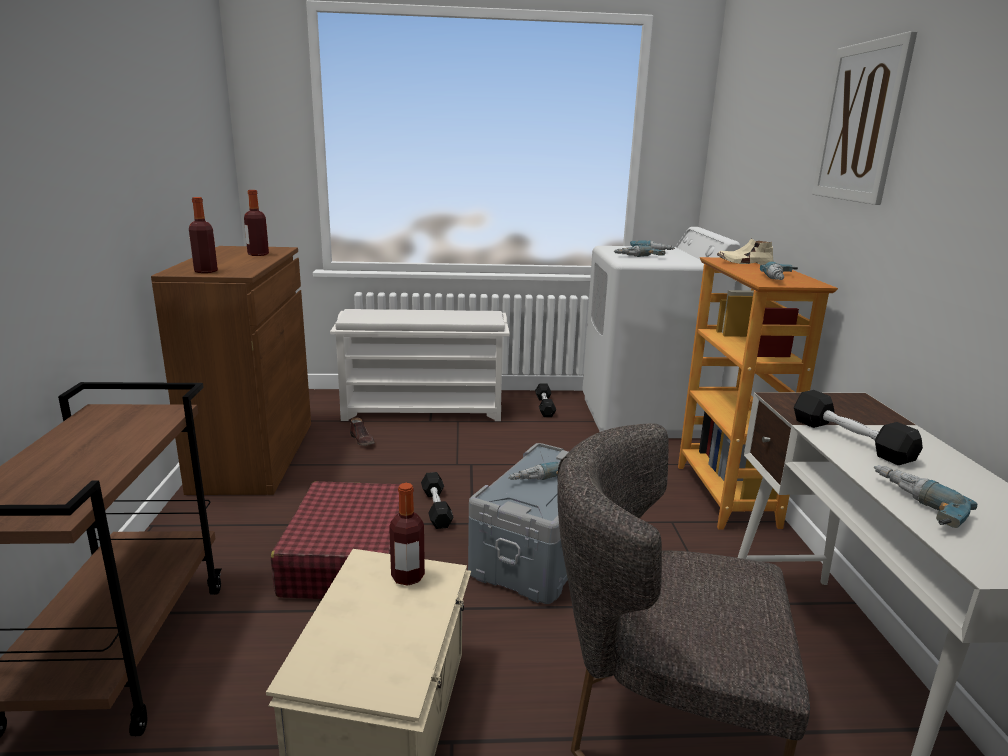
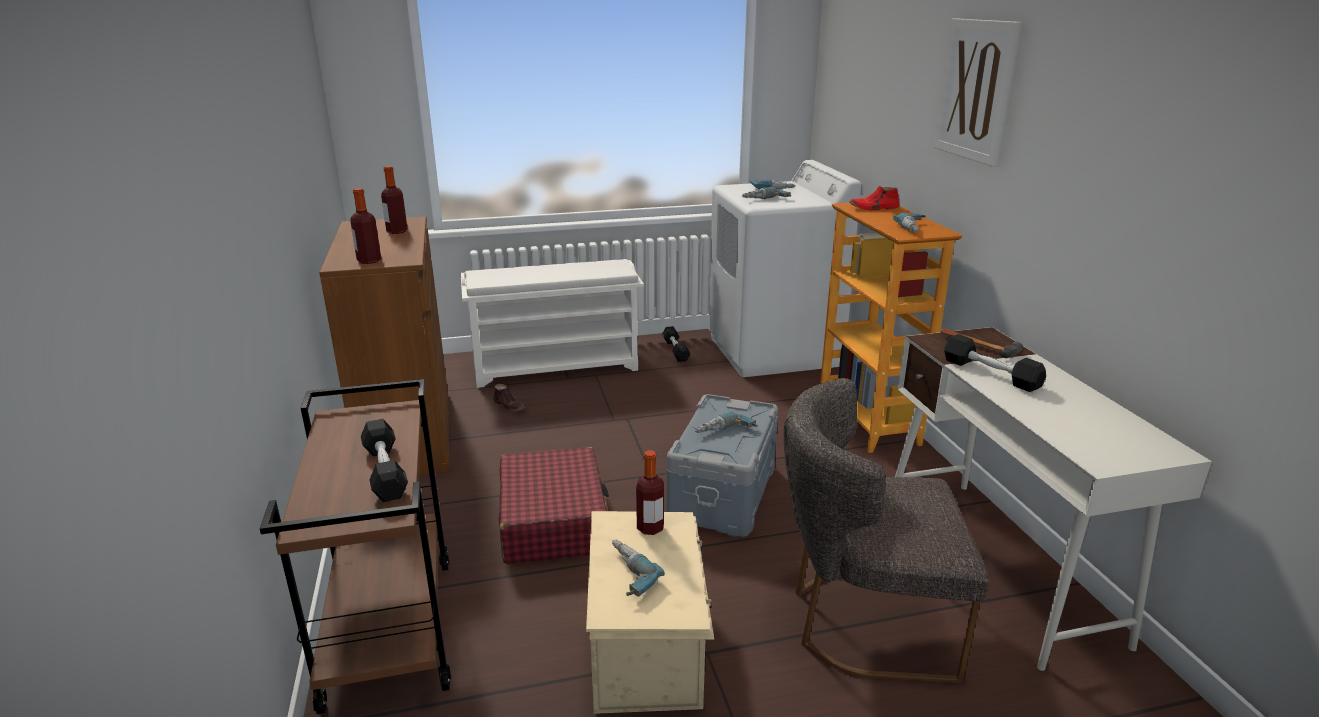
camera: 10 degrees left, 5 degrees up
(436, 508) = (613, 465): black dumbbell -> black dumbbell (385, 471)
(744, 262) = (874, 208): beige shoe -> red shoe
(841, 409) = (977, 346): none -> hammer
(910, 505) = (1043, 423): power drill -> power drill (625, 574)

